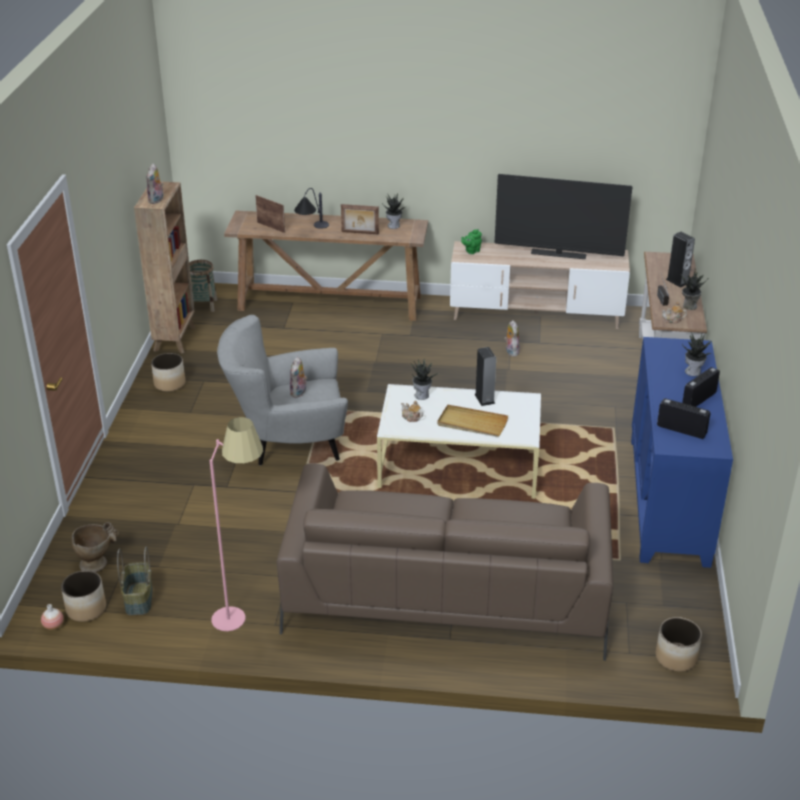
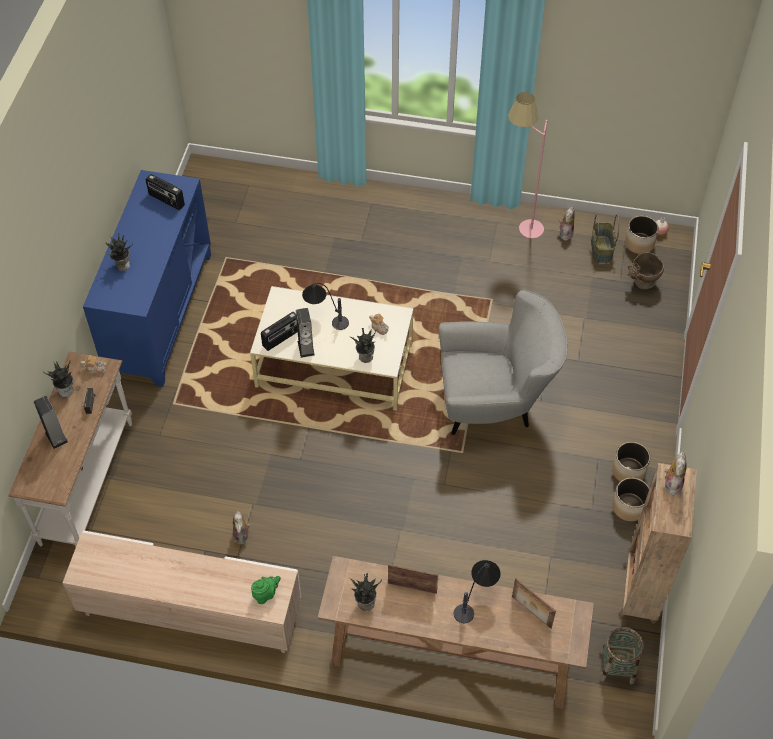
camera: 175 degrees left, 20 degrees up
(299, 393) = (485, 375): plush toy -> plush toy (565, 233)
(446, 595) = (368, 237): brown sofa -> none
(472, 423) = (324, 317): beige tray -> table lamp
(558, 254) = (156, 577): television -> none
(676, 658) = (217, 180): planter -> planter (628, 471)
(698, 400) = (135, 231): radio -> radio (281, 338)

